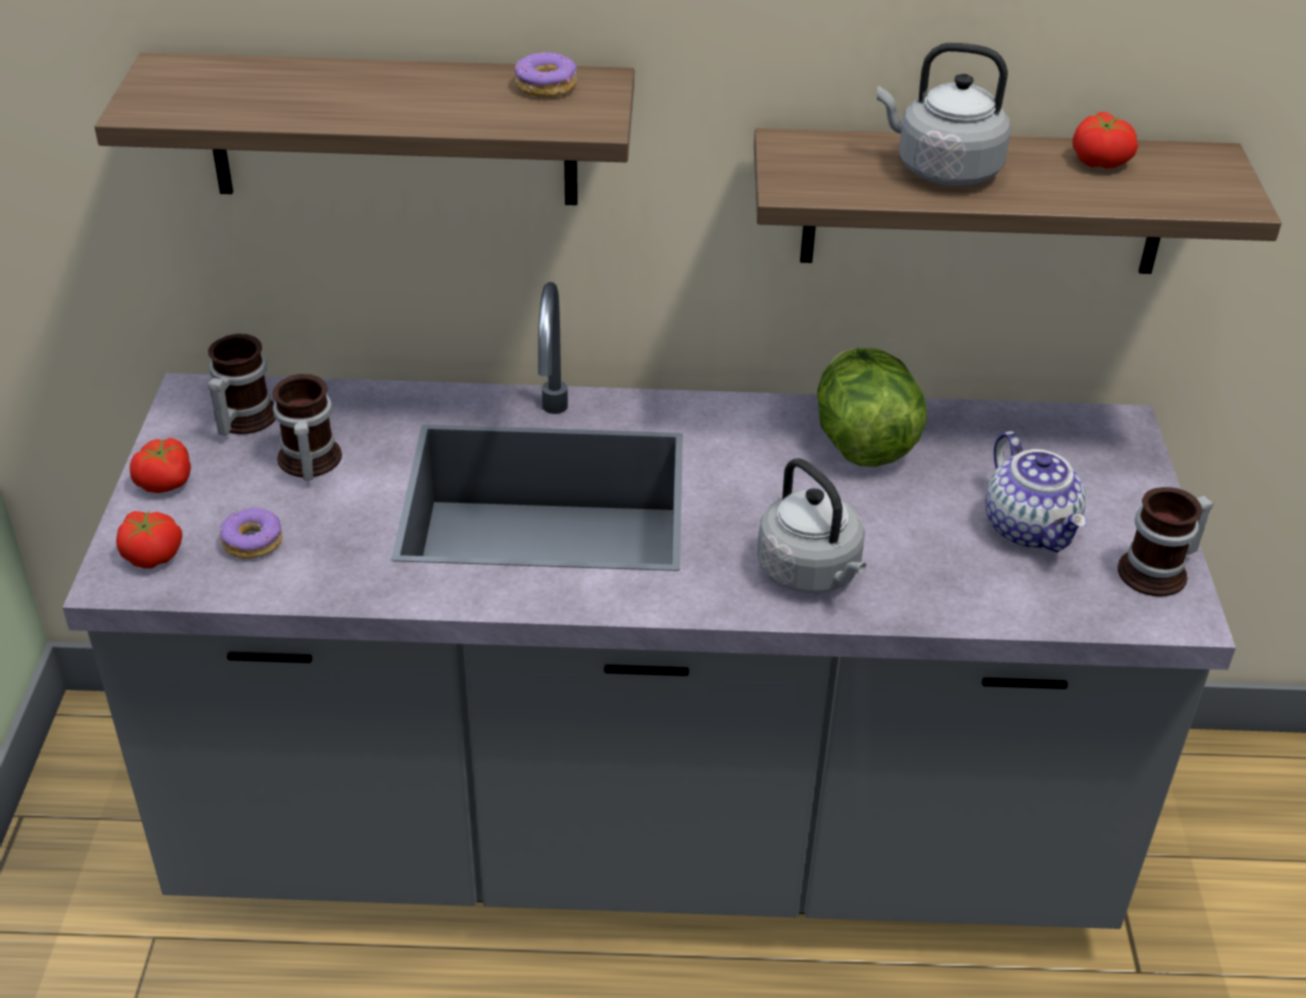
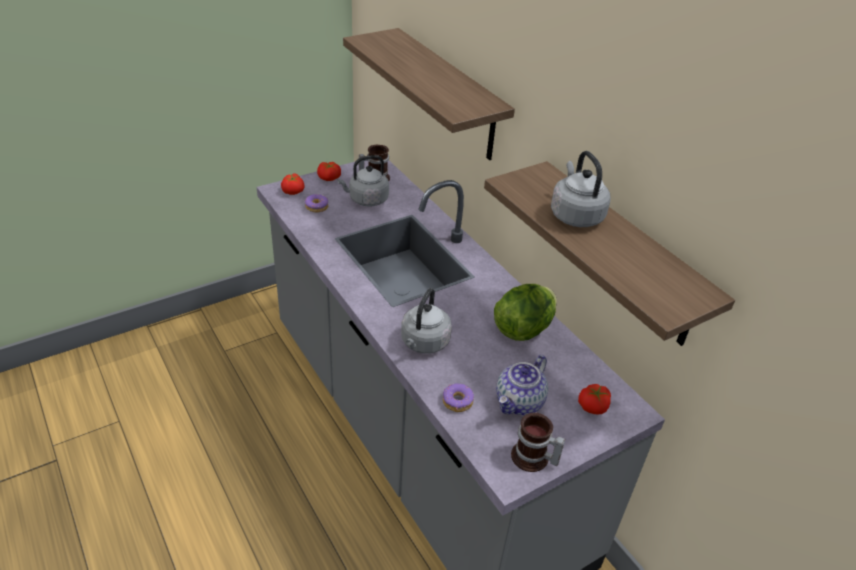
camera: 55 degrees right, 0 degrees up
(306, 462) = (366, 200): mug -> grey kettle
(546, 86) = (472, 96): donut -> donut (457, 402)
(1101, 161) = (647, 257): tomato -> tomato (593, 406)

